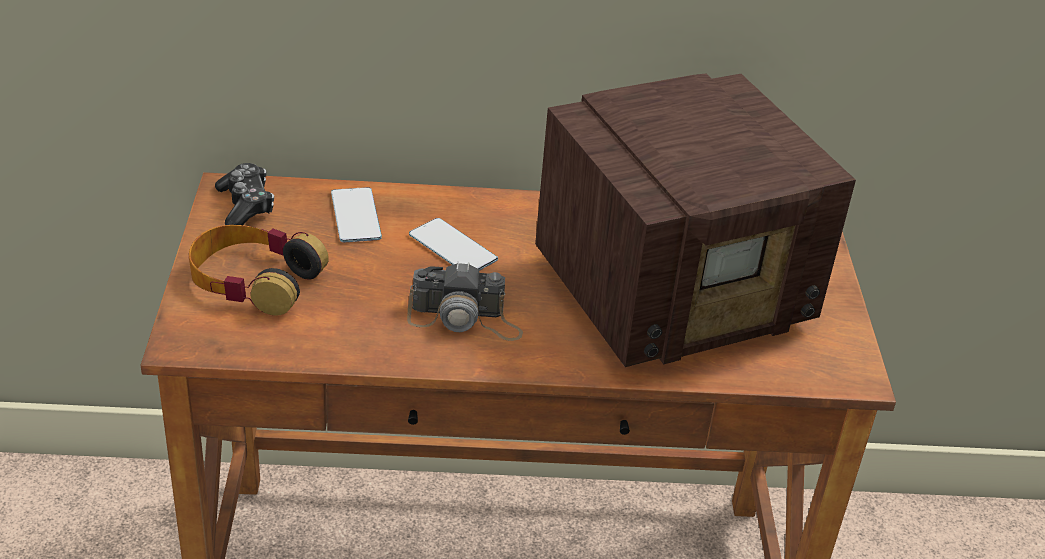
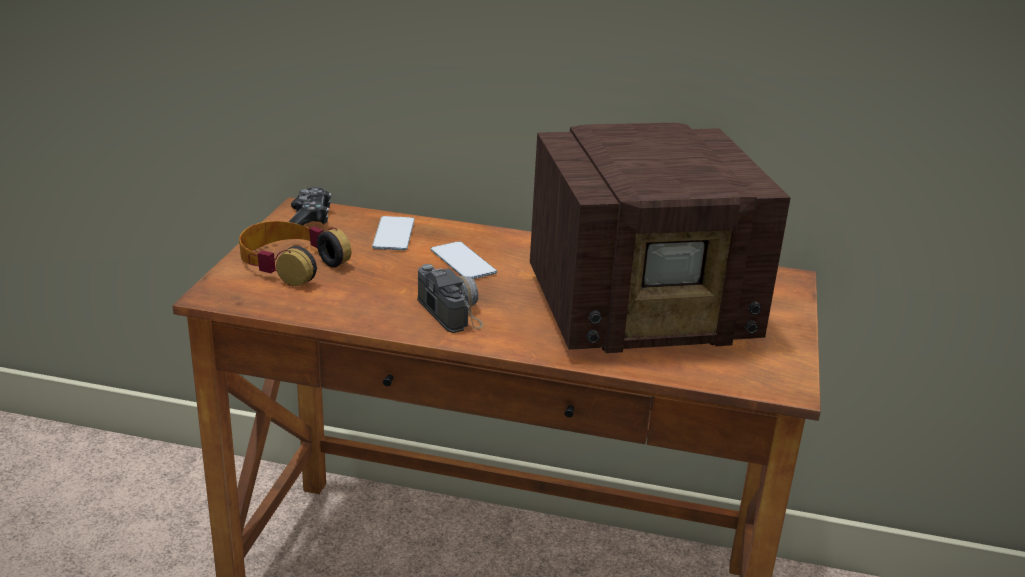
camera: 15 degrees right, 10 degrees down
(465, 319) = (449, 307): camera -> camera turned 135 degrees counterclockwise

